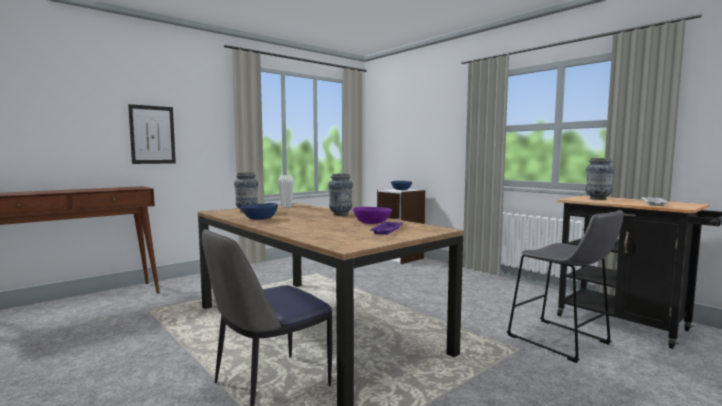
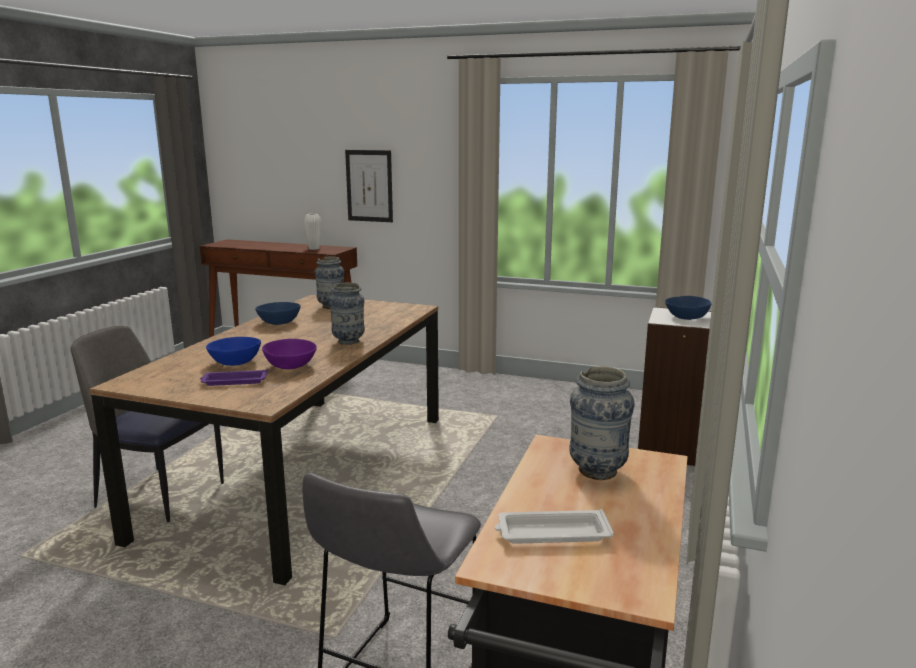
camera: 60 degrees right, 10 degrees up
(286, 206) = (395, 309): white vase -> white vase (314, 248)
(342, 229) = (235, 362): none -> blue bowl

